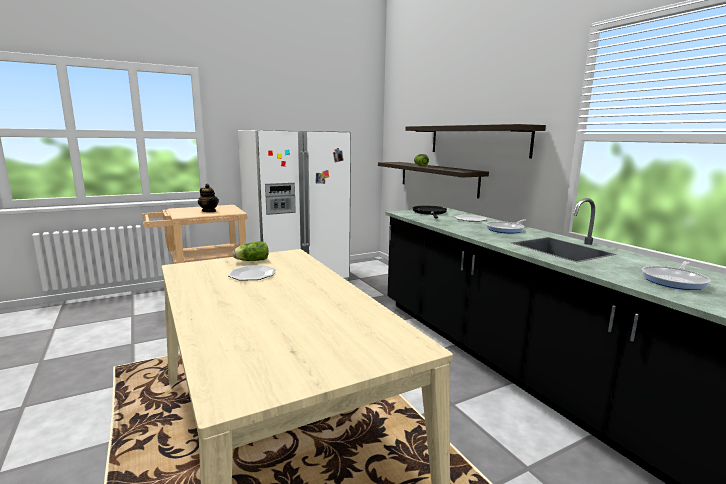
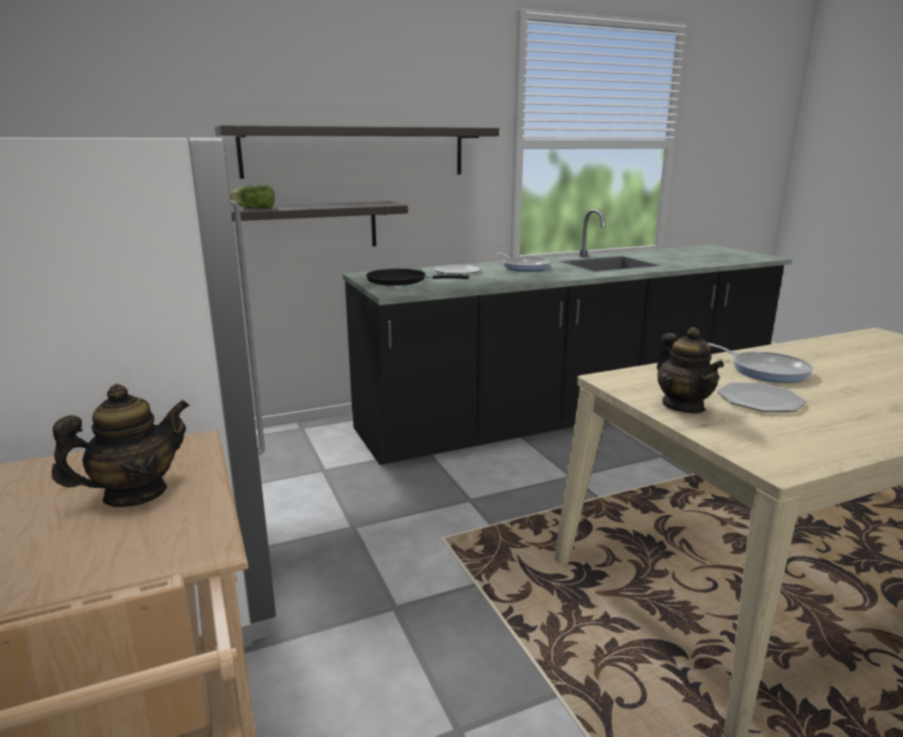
camera: 85 degrees left, 5 degrees up
(251, 261) = (683, 406): lettuce -> teapot
(675, 280) = (697, 256): frying pan -> frying pan (765, 370)

